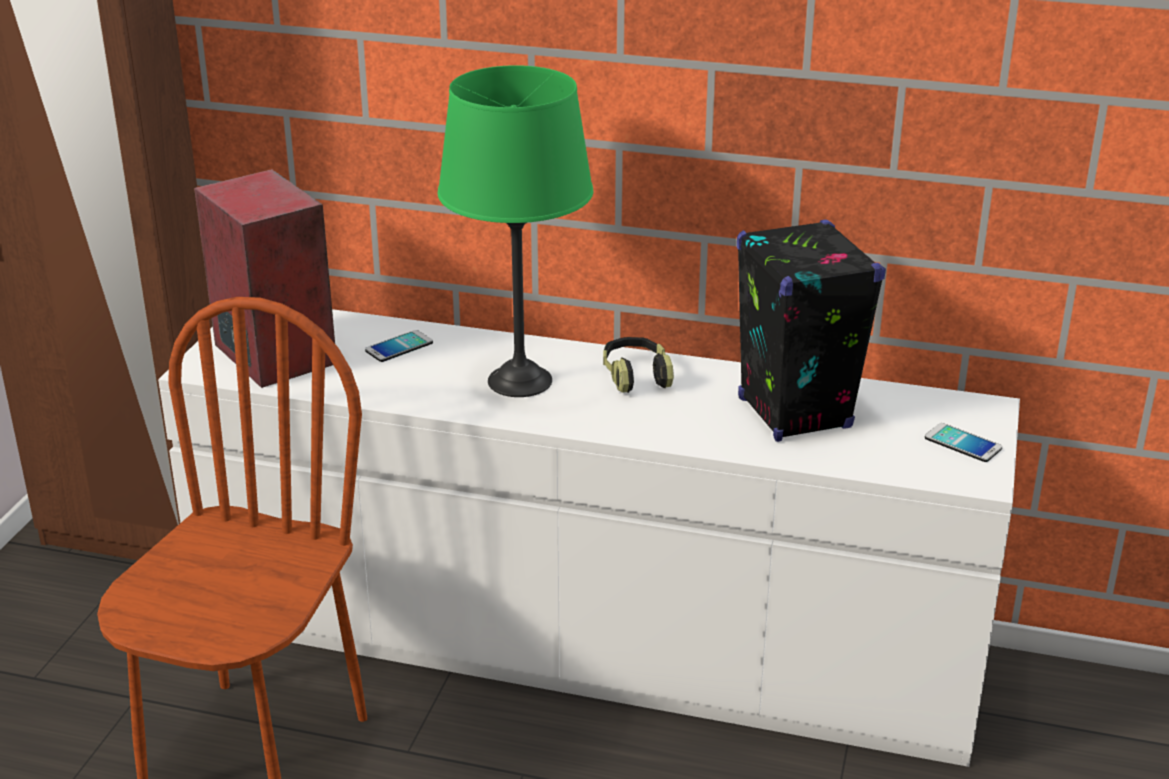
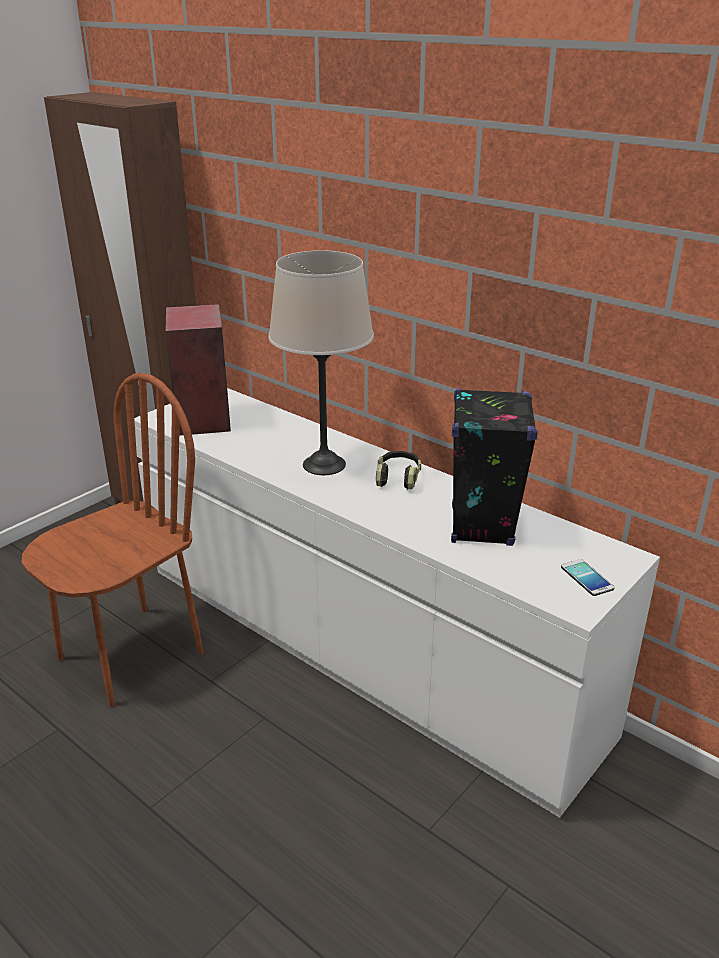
camera: 25 degrees right, 0 degrees up
(399, 347) = (274, 429): phone -> none
(520, 381) = (324, 464): green table lamp -> beige table lamp

